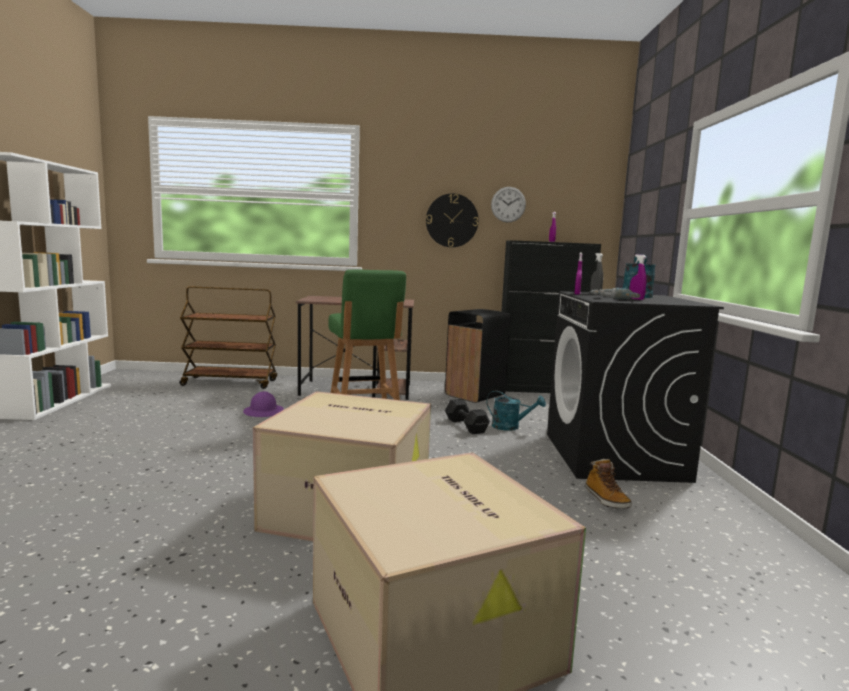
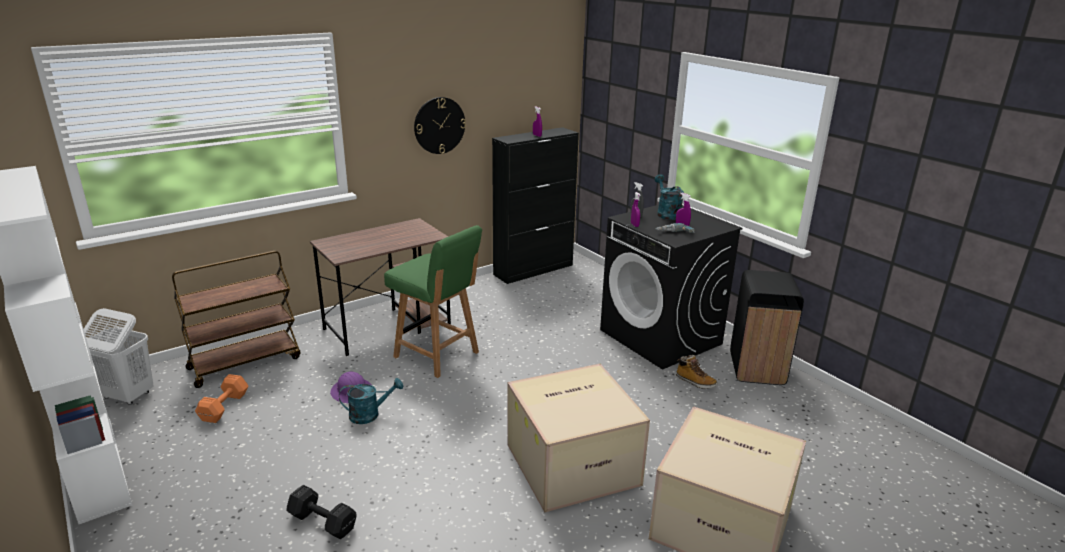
camera: 35 degrees left, 15 degrees up
(141, 379) = (127, 396): none -> white laundry basket
(174, 397) = (223, 408): none -> orange dumbbell
(466, 425) = (536, 341): black dumbbell -> black dumbbell (322, 521)
(474, 395) = (494, 297): black trash can -> black trash can (756, 369)
(508, 204) = (489, 100): wall clock -> none
(510, 427) = (567, 330): turquoise watering can -> turquoise watering can (370, 414)

